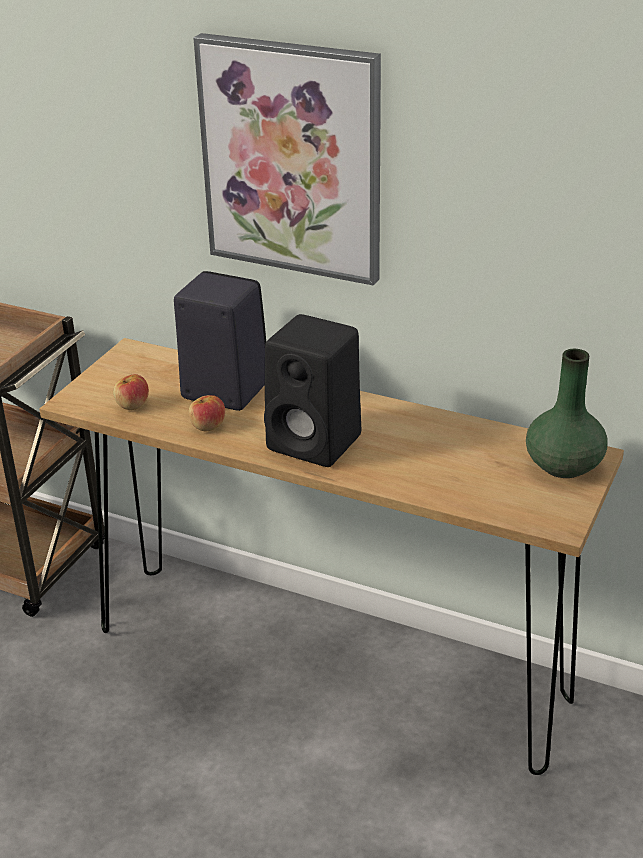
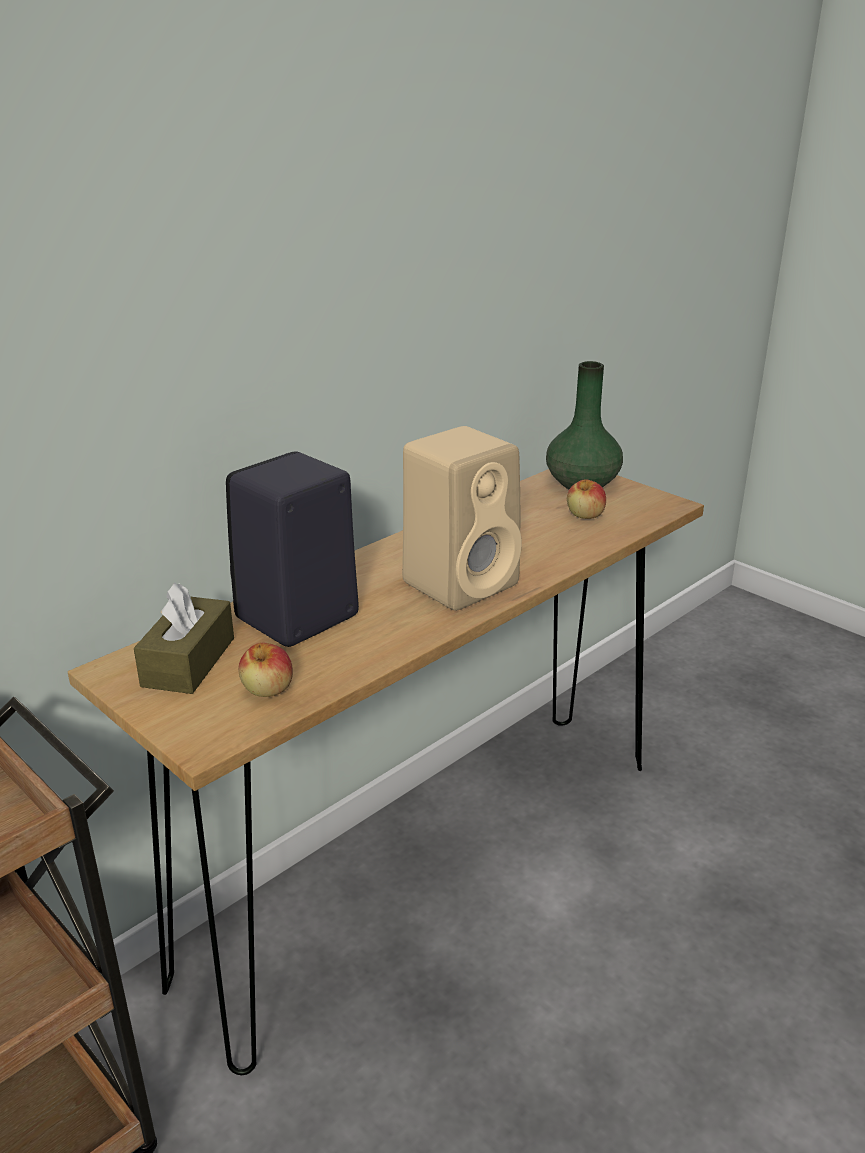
camera: 70 degrees left, 5 degrees down
(150, 370) = (188, 662): none -> brown tissue box
(207, 426) = (370, 642): apple -> apple (585, 515)
(292, 159) = (275, 280): picture -> none
(317, 443) = (462, 582): black speaker -> beige speaker

